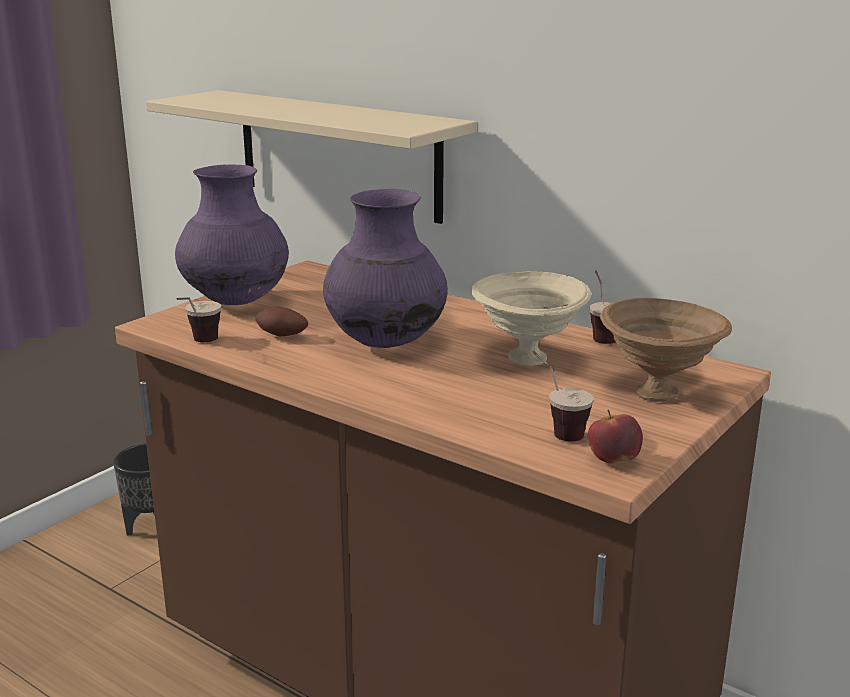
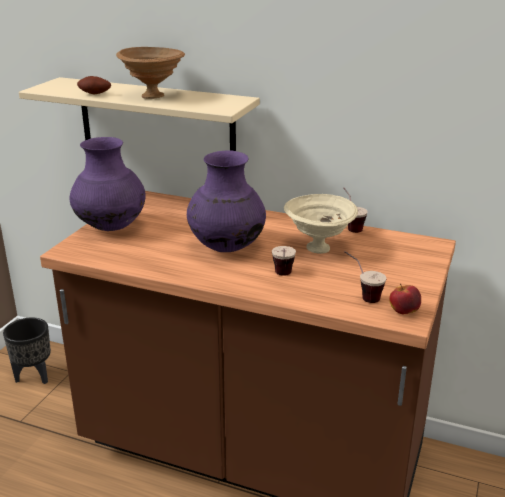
camera: 15 degrees left, 5 degrees up
(199, 344) = (107, 263): cup -> cup (283, 277)
(281, 336) = (158, 250): potato -> potato (94, 94)
(657, 392) = (403, 263): brown bowl -> brown bowl (153, 96)

